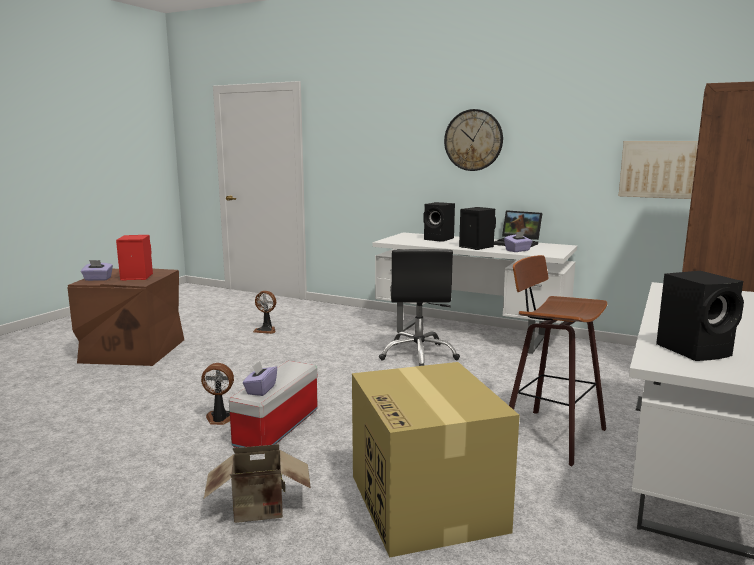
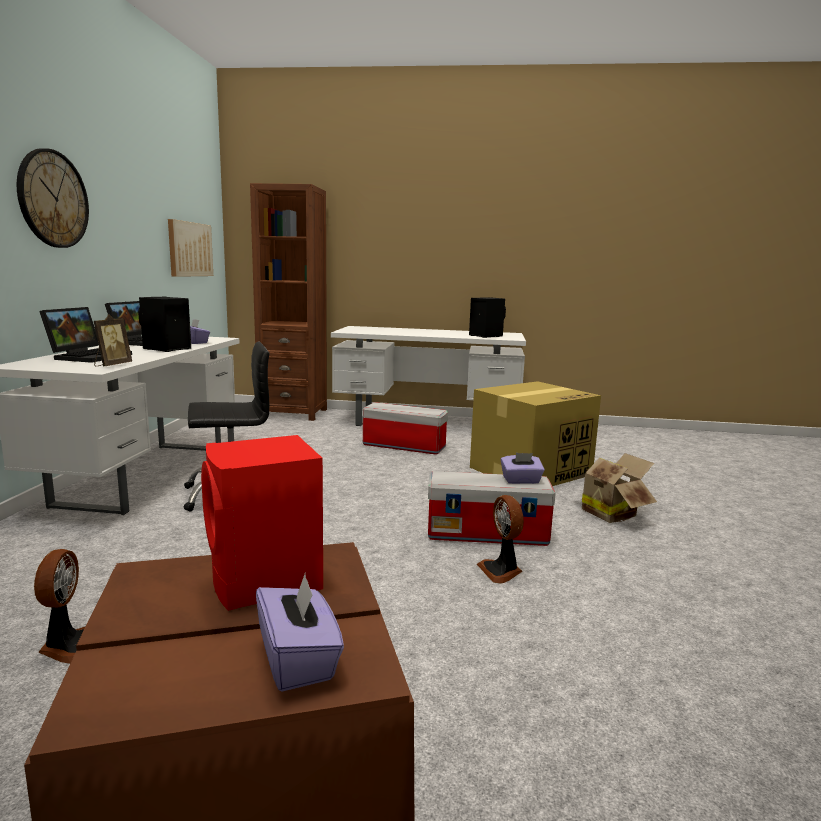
camera: 110 degrees left, 0 degrees up
(401, 242) = (112, 365): none -> picture frame
(439, 239) = (89, 356): black speaker -> laptop
(549, 434) = (403, 446): stool -> storage box

